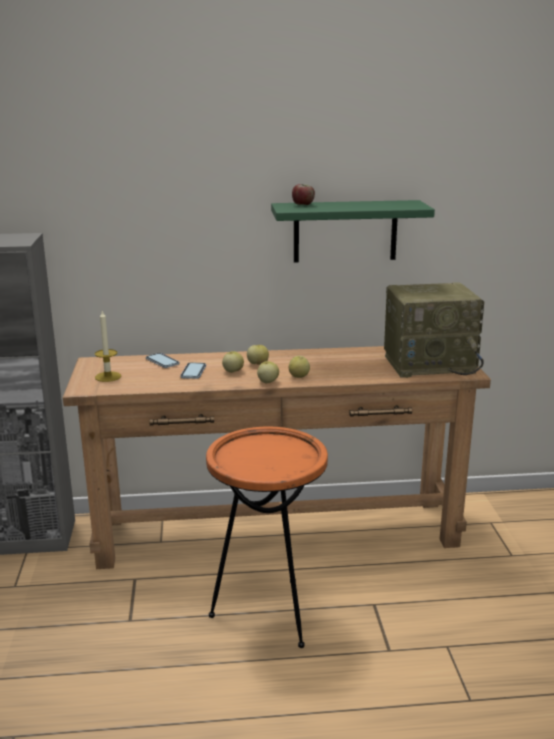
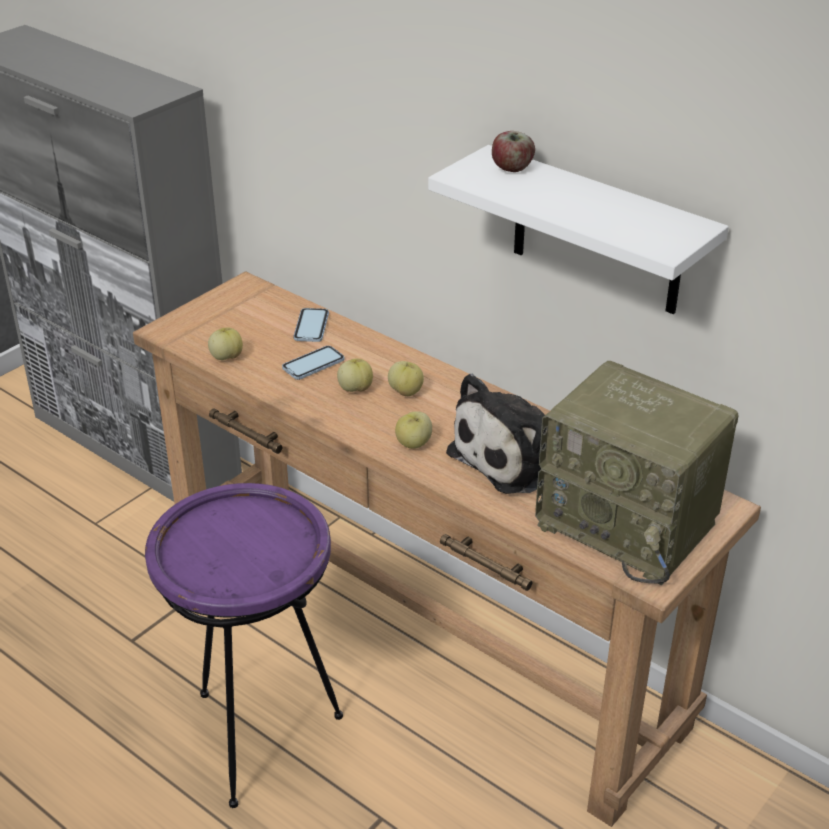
camera: 45 degrees right, 15 degrees up
(108, 376) = (219, 322): candle -> none
(267, 382) = (360, 432): apple -> apple (226, 357)
(268, 613) = (259, 737): orange side table -> purple side table
(345, 231) = (597, 232): green shelf -> white shelf
(347, 364) = (513, 457): none -> plush toy

